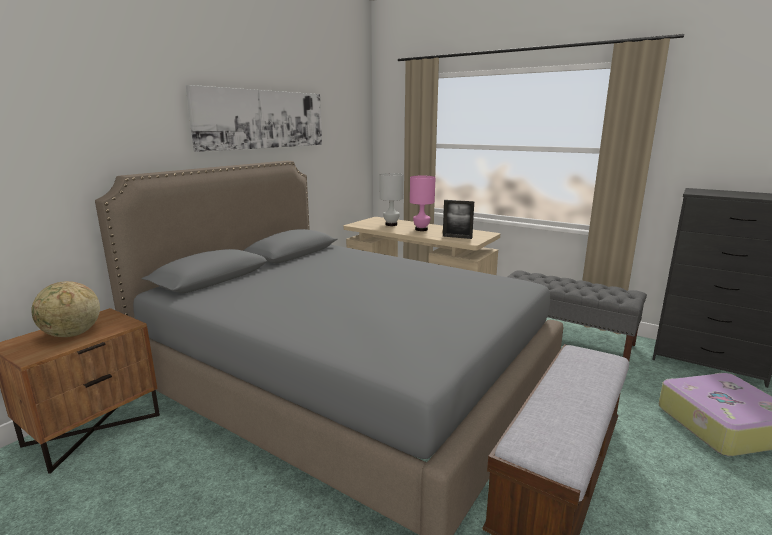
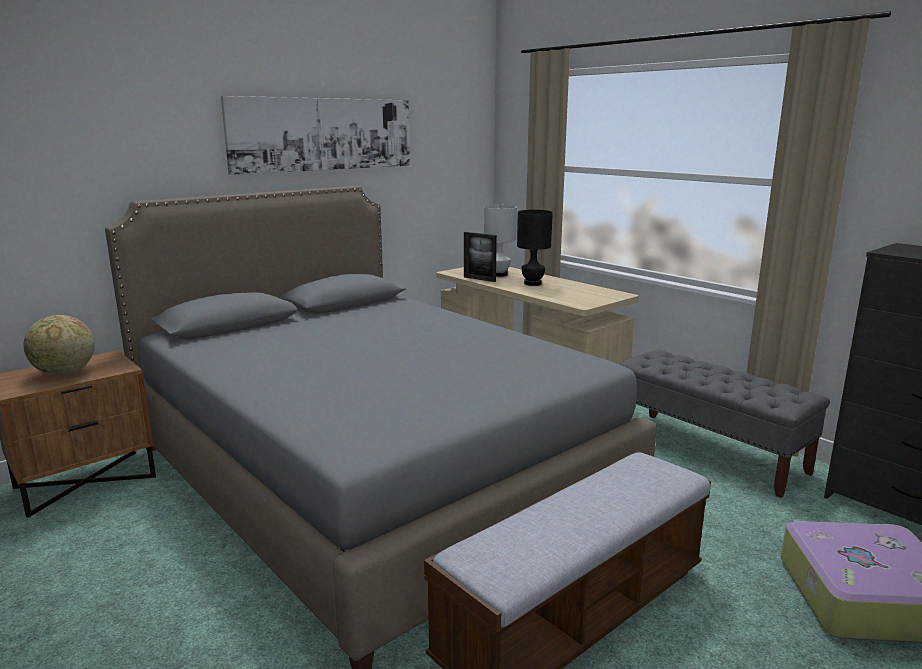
camera: 15 degrees right, 0 degrees up
(421, 229) = (533, 283): pink table lamp -> black table lamp
(457, 237) = (570, 297): picture frame -> picture frame (479, 279)

